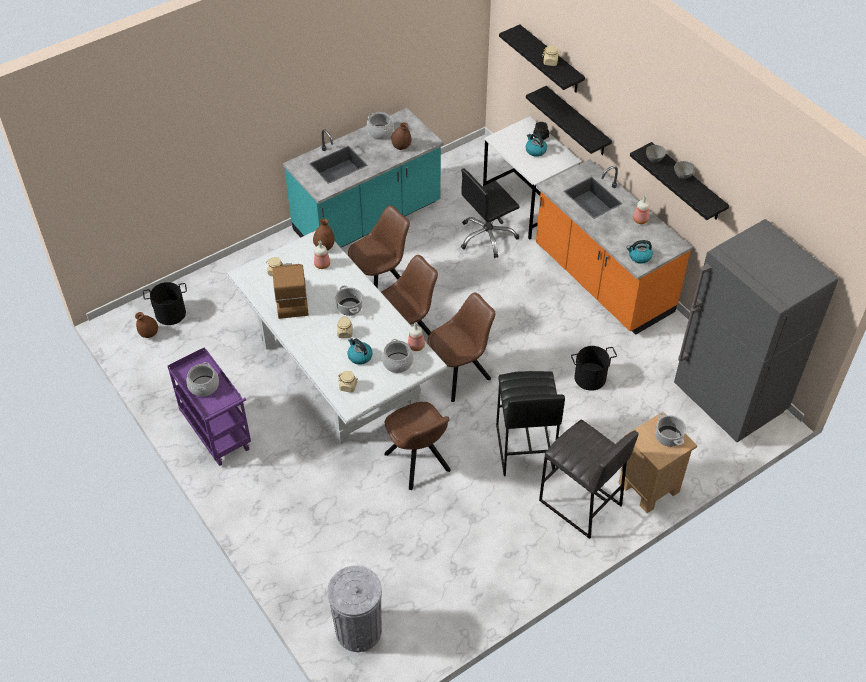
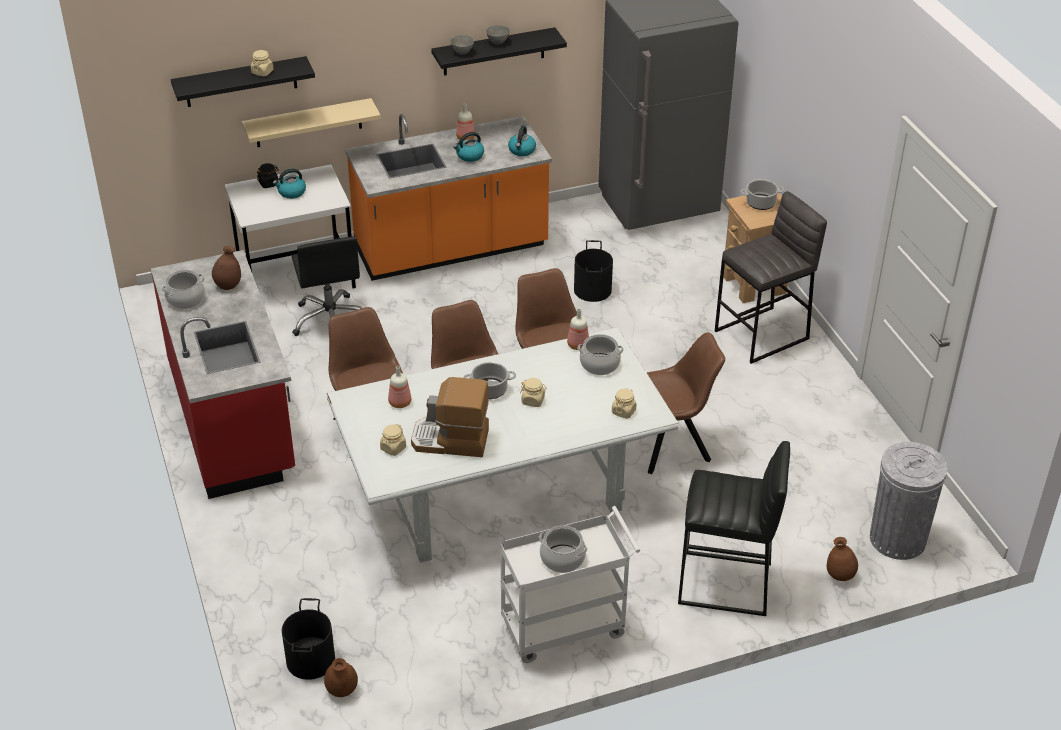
camera: 75 degrees left, 10 degrees down
(218, 435) = (566, 632): purple cart -> white cart
(324, 247) = (367, 395): brown vase -> brown vase (840, 576)
(359, 356) = (577, 394): kettle -> kettle (469, 156)
(367, 218) = (233, 420): turquoise counter -> red counter
(524, 449) = (677, 359): black stool -> black stool (725, 584)
(577, 122) = (308, 123): black shelf -> beige shelf

